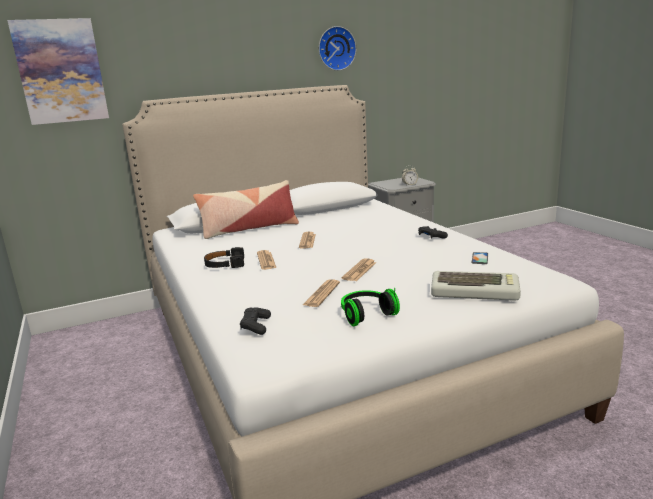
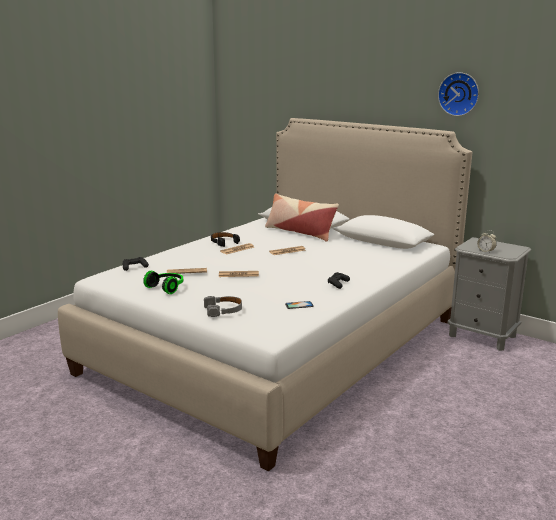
camera: 60 degrees right, 0 degrees up
(61, 71) = (258, 90): picture -> none
(475, 292) = (223, 310): keyboard -> grey headphones

